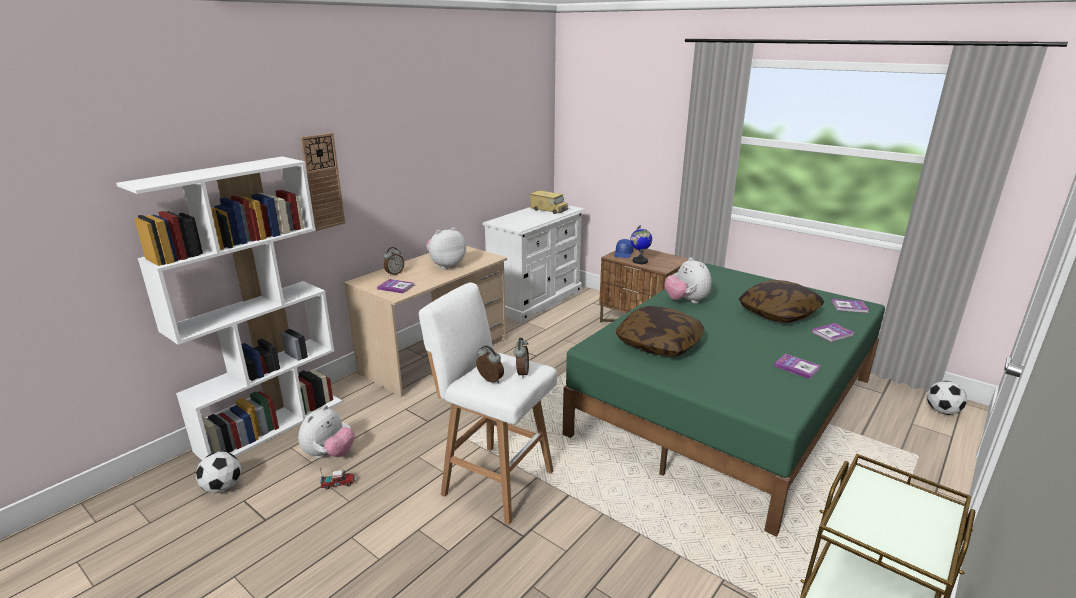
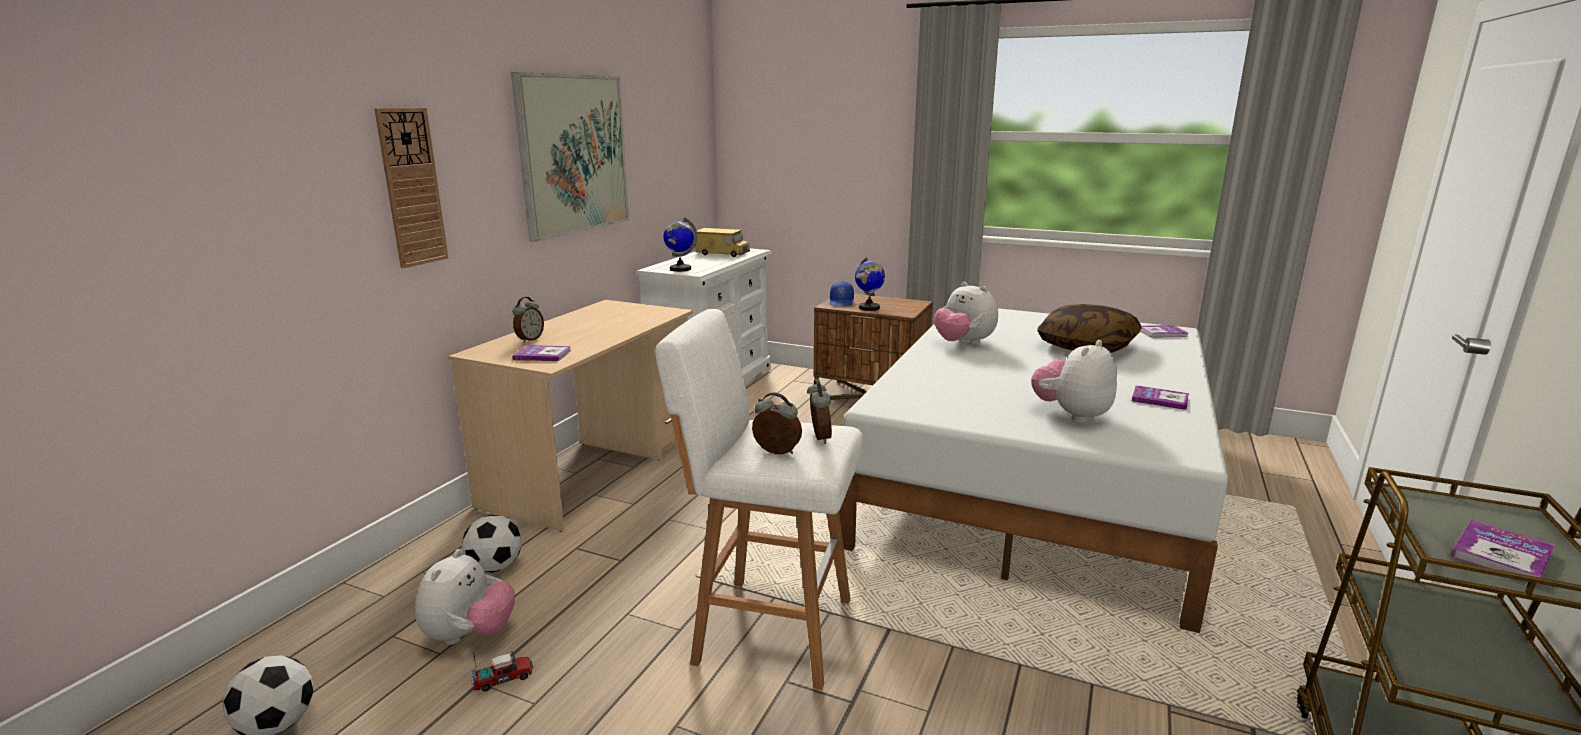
camera: 15 degrees left, 5 degrees down
(272, 425) = (345, 605): white bookcase -> none
(437, 149) = (573, 154): none -> picture
(446, 265) = (607, 324): plush toy -> plush toy (1072, 415)
(511, 223) = (680, 269): none -> globe
(659, 344) = (966, 392): pillow -> none
(727, 406) = (1037, 482): green bed -> white bed
(832, 333) = (1167, 360): book -> book (1501, 554)
(942, 411) = (1283, 454): football -> football (495, 567)

